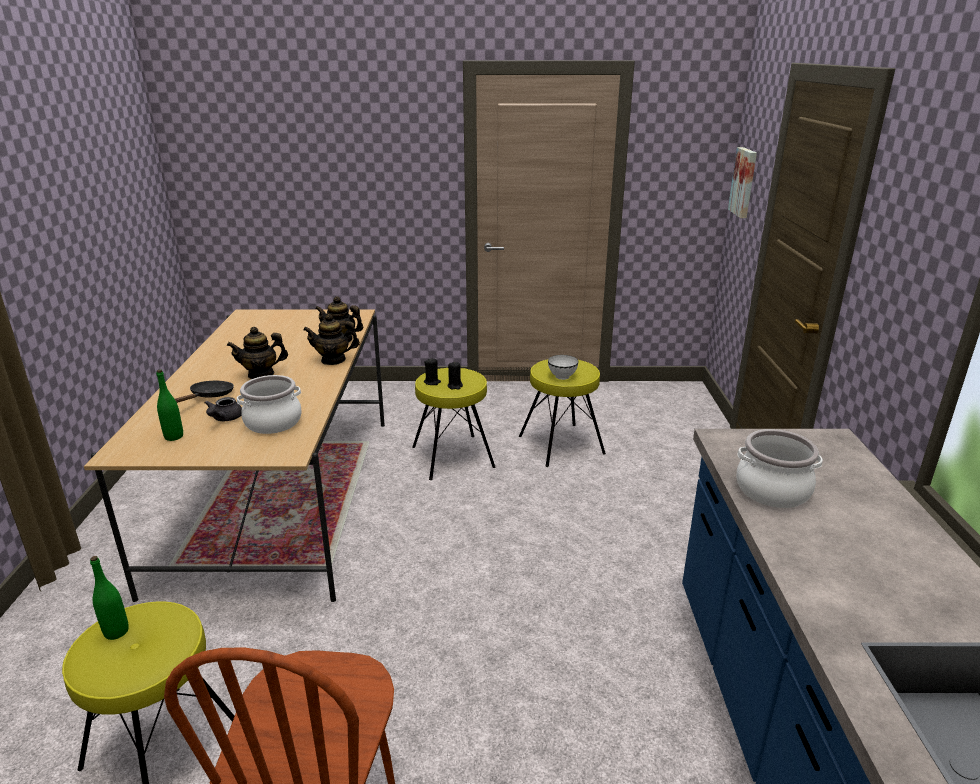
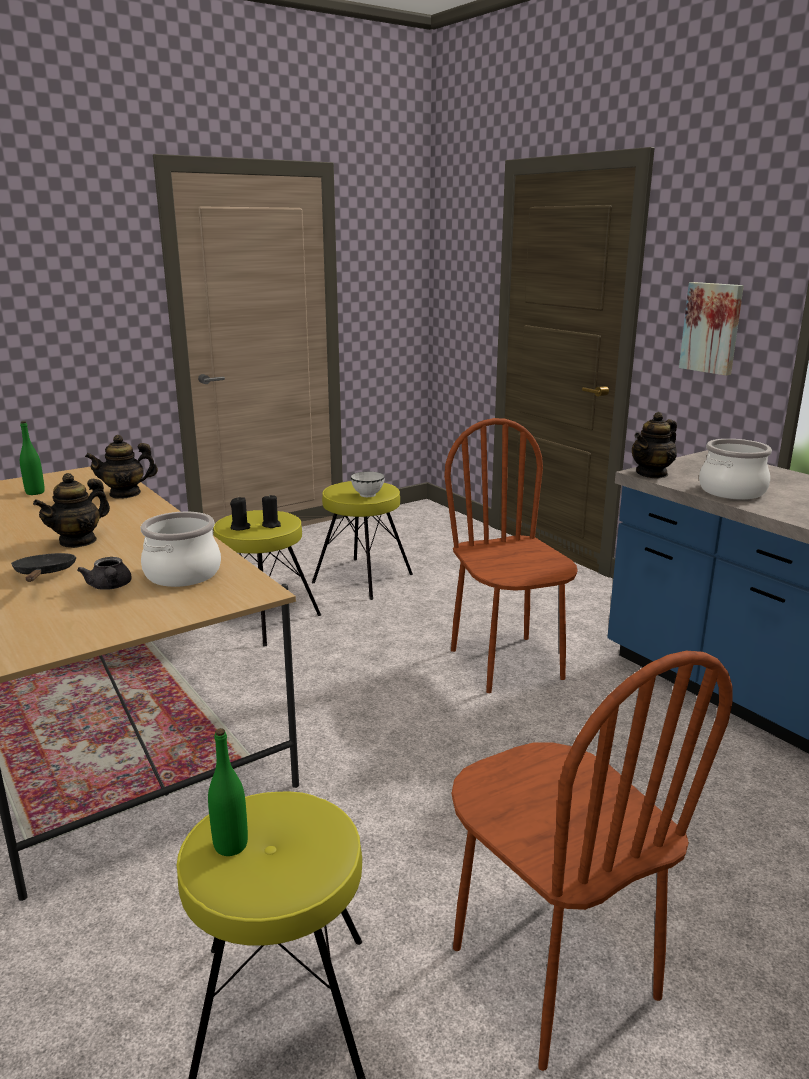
camera: 35 degrees left, 5 degrees down
(174, 437) = (71, 619): green bottle -> green bottle (35, 492)
(333, 360) = (151, 510): teapot -> teapot (652, 474)
(588, 568) = (507, 664): none -> brown chair
(744, 182) = (454, 283): picture -> picture (712, 328)

